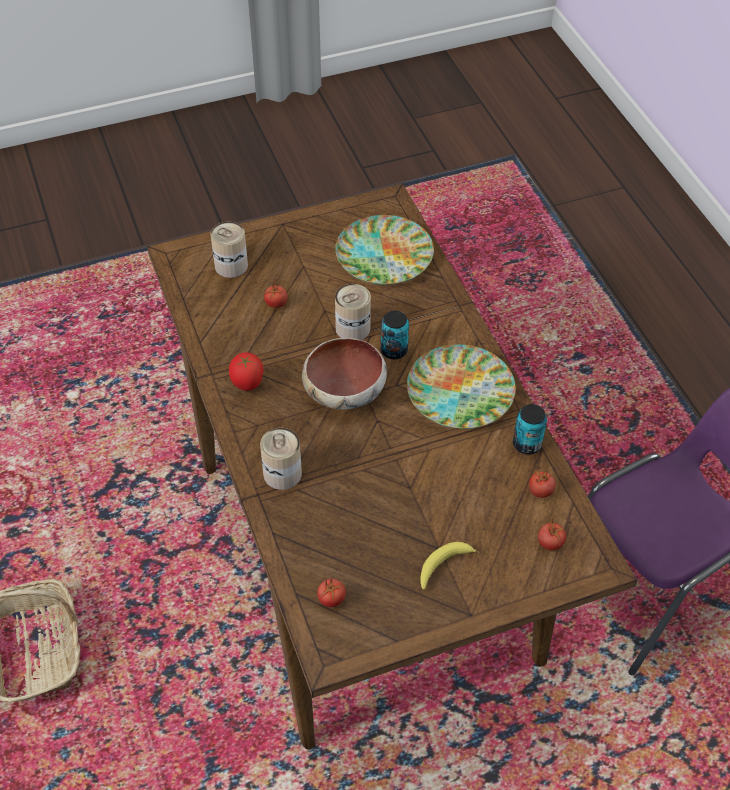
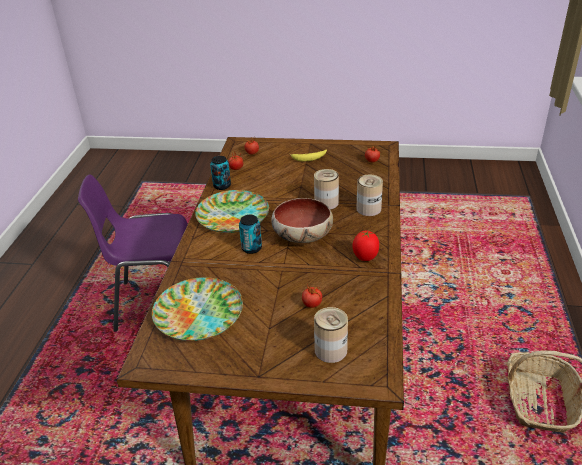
camera: 150 degrees left, 15 degrees down
(353, 328) = (267, 269): can -> can (326, 203)

